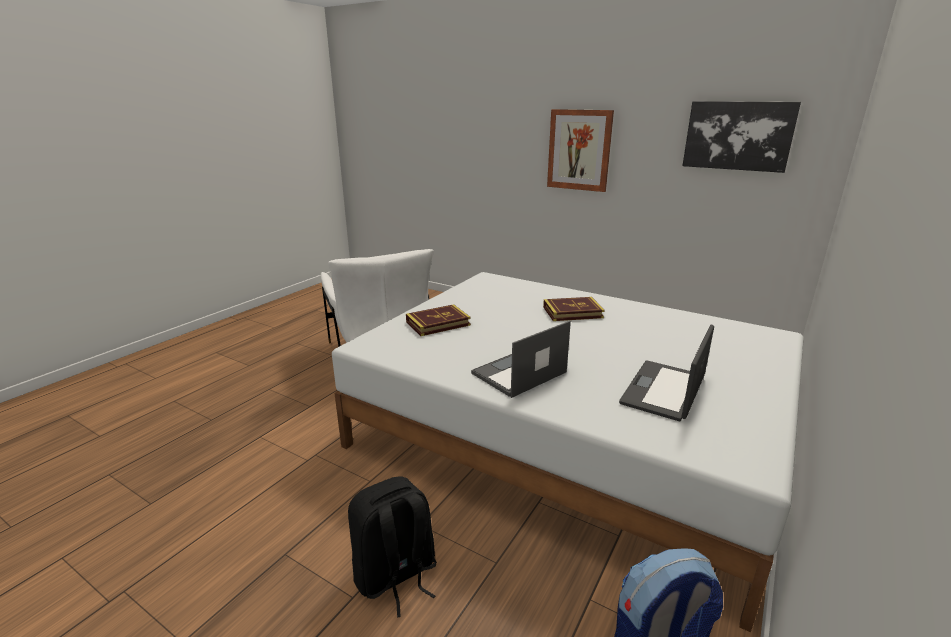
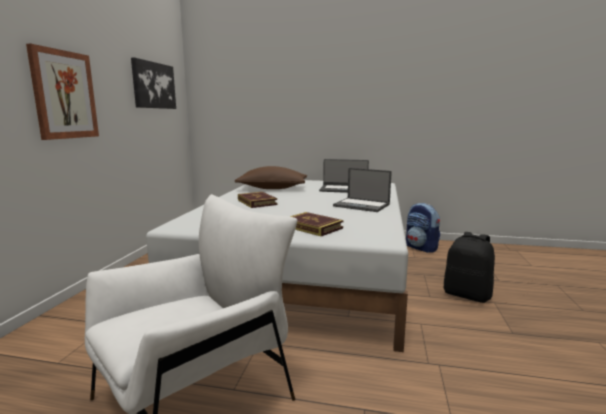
camera: 110 degrees left, 10 degrees down
(678, 332) = (272, 188): none -> brown pillow

